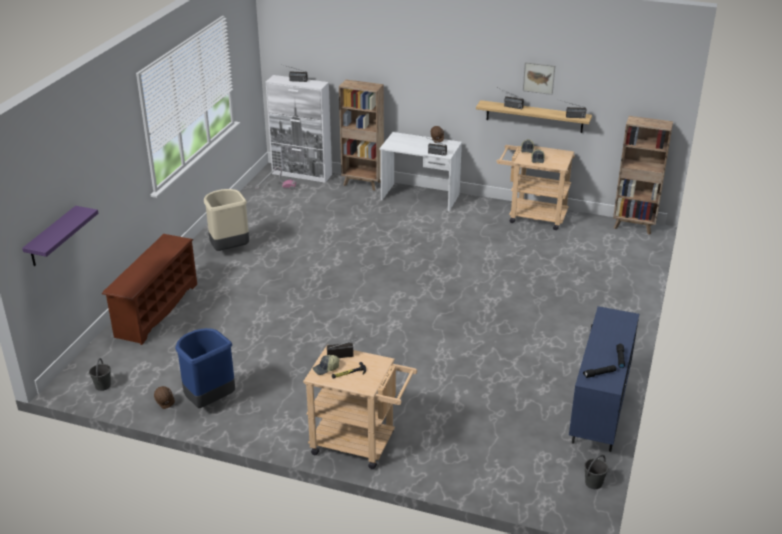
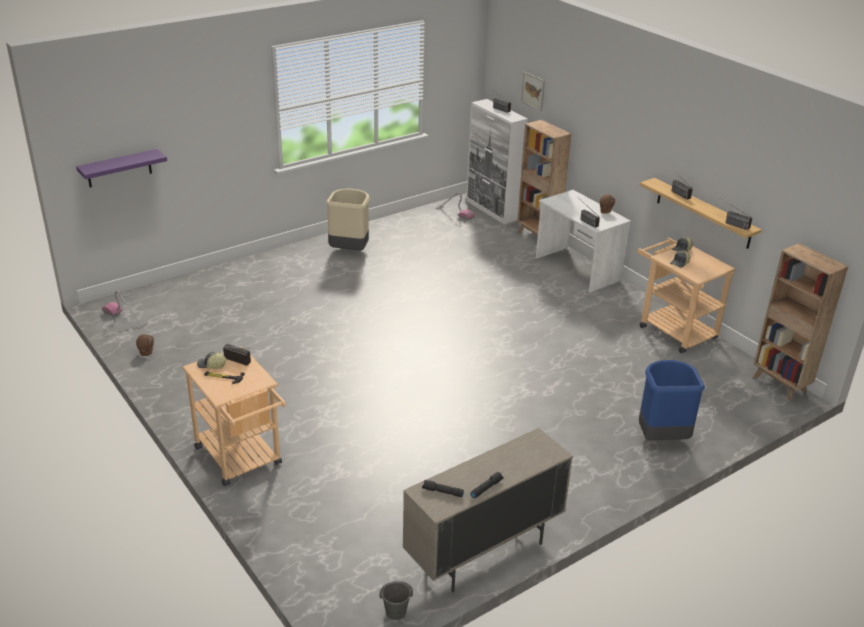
camera: 35 degrees right, 0 degrees up
(103, 386) = (125, 318): grey bucket -> vacuum cleaner
(156, 310) = (234, 276): brown shoe rack -> none
(209, 401) = (179, 365): blue trash can -> blue trash can (661, 437)
(538, 78) = (713, 167): picture -> picture (533, 91)
(598, 418) = (483, 553): blue cabinet -> beige cabinet

